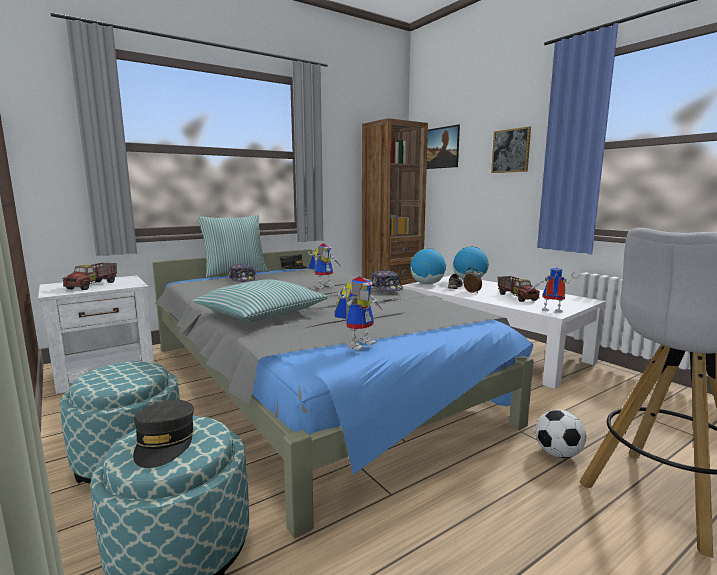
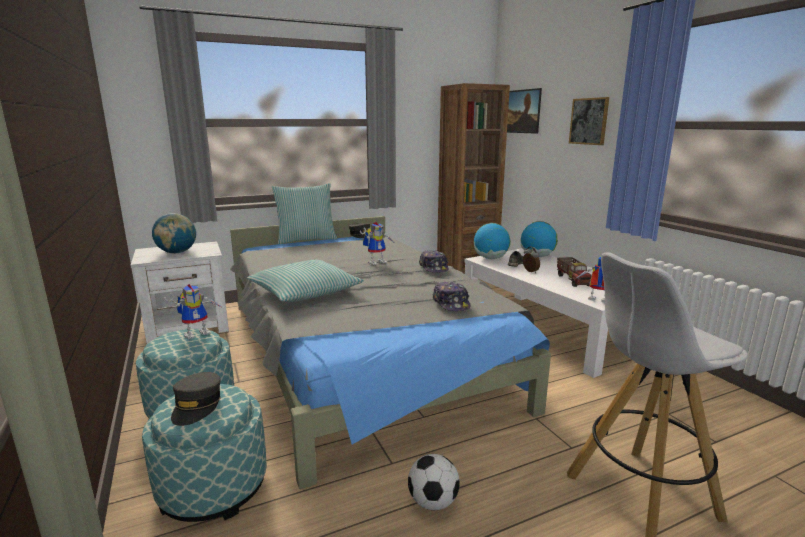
camera: 10 degrees right, 5 degrees up
(93, 285) = (177, 252): toy truck -> globe
(242, 279) = (307, 249): cap -> cap (451, 303)
(359, 343) = (372, 331): toy robot -> toy robot (198, 332)
(558, 454) = (561, 444): football -> football (433, 502)

